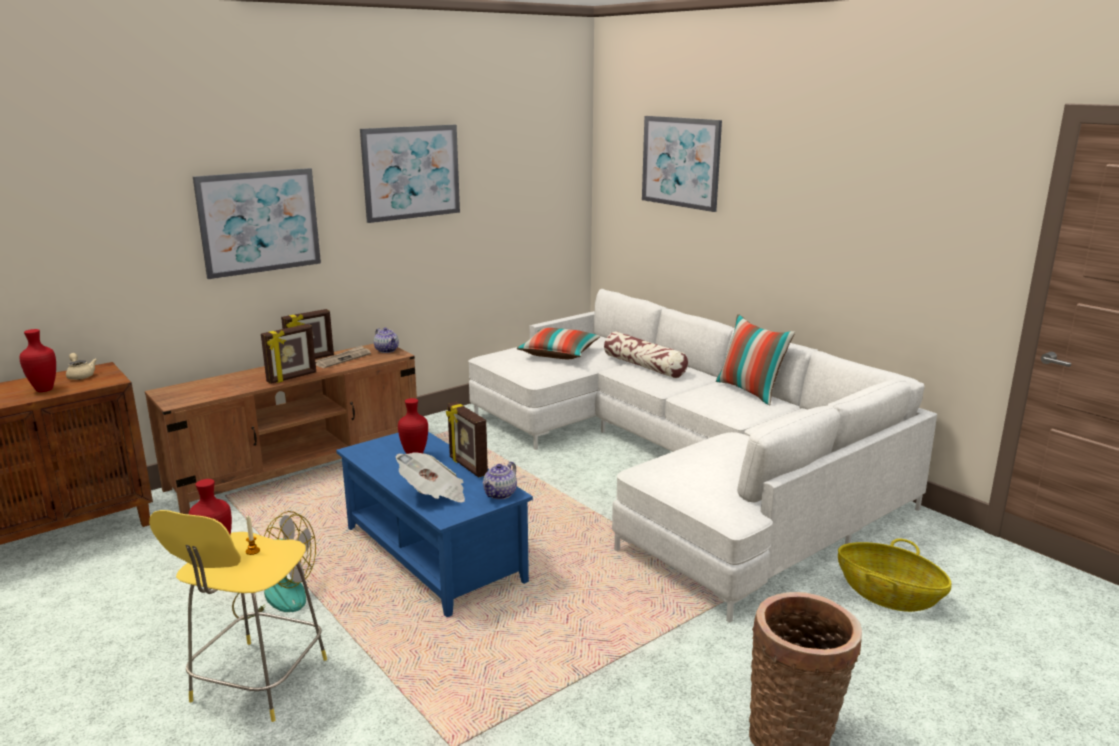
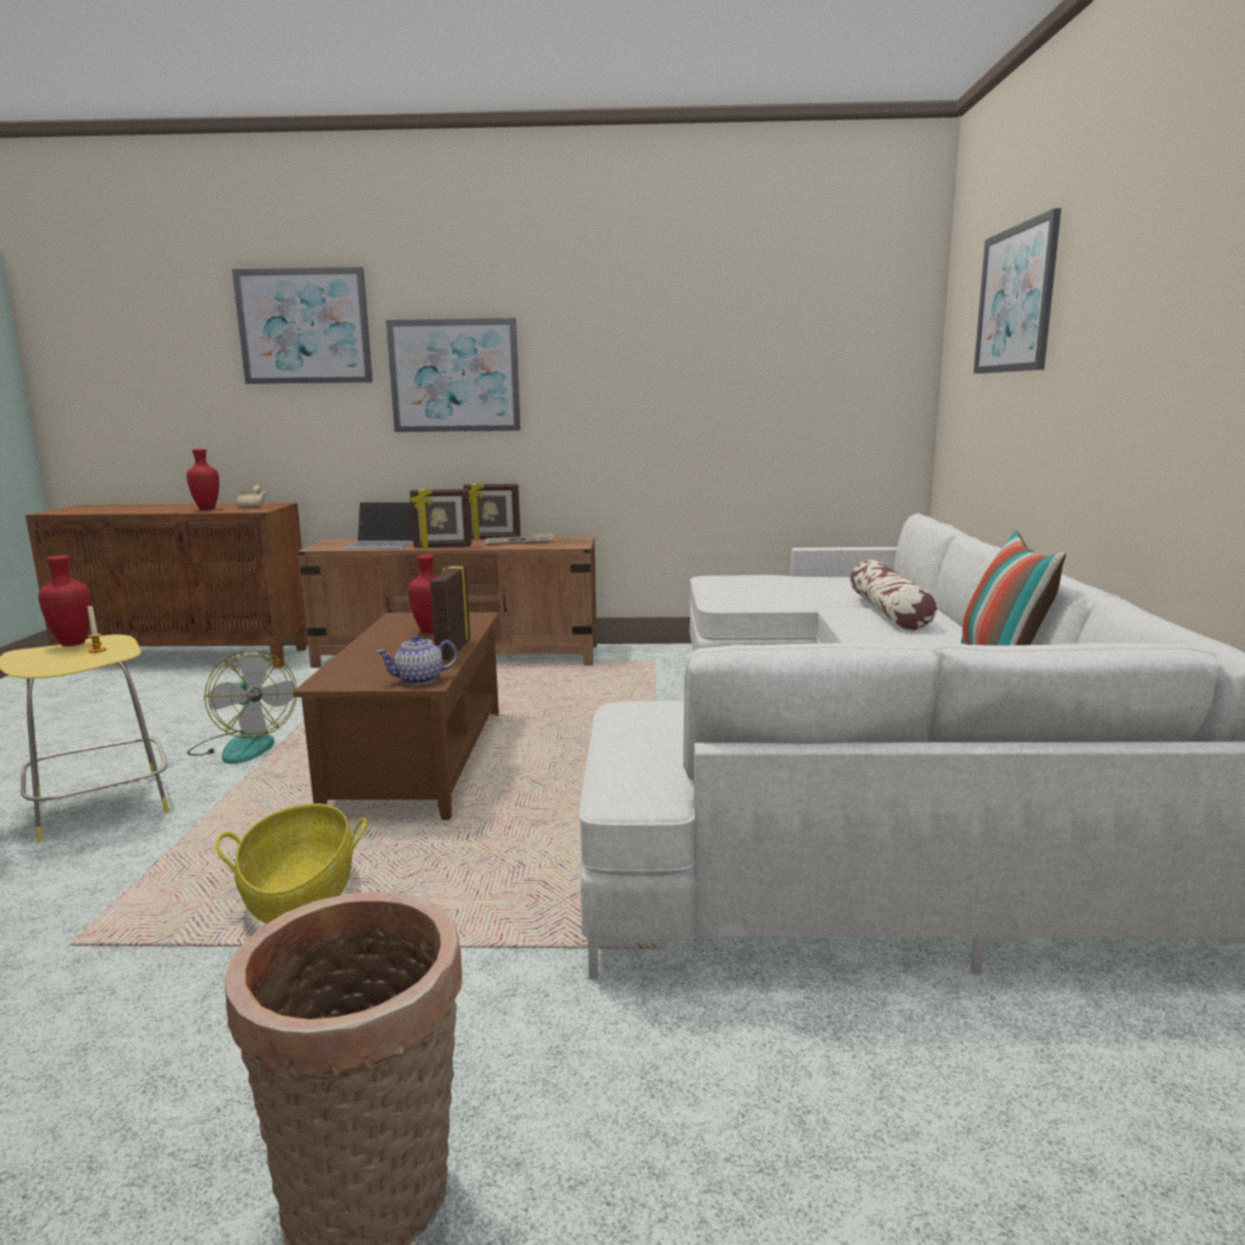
camera: 40 degrees right, 5 degrees down
(225, 385) = (383, 543): none -> laptop
(387, 350) = (575, 542): teapot -> none
(411, 172) = (645, 331): picture -> picture (304, 326)
(433, 494) = (364, 663): newspaper -> none
(435, 554) = (422, 760): blue coffee table -> brown coffee table
(559, 354) = (797, 585): pillow -> none
(888, 595) = (943, 1083): basket -> basket (300, 895)

